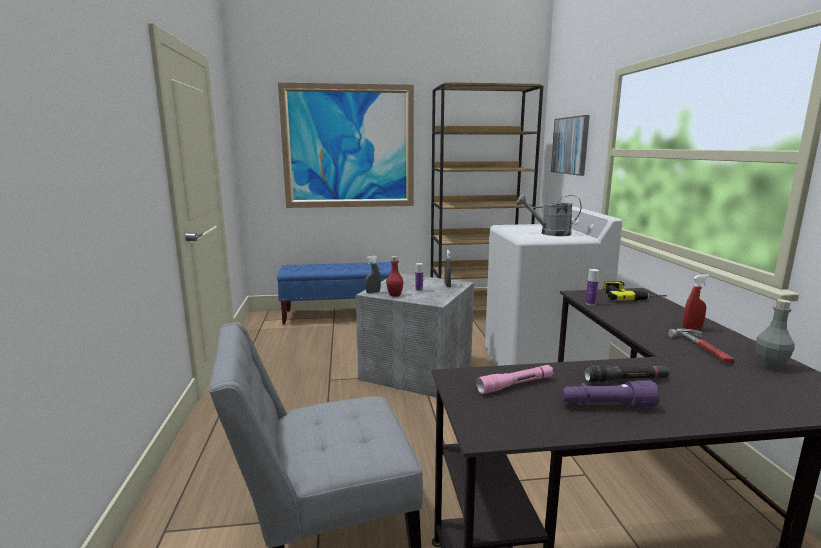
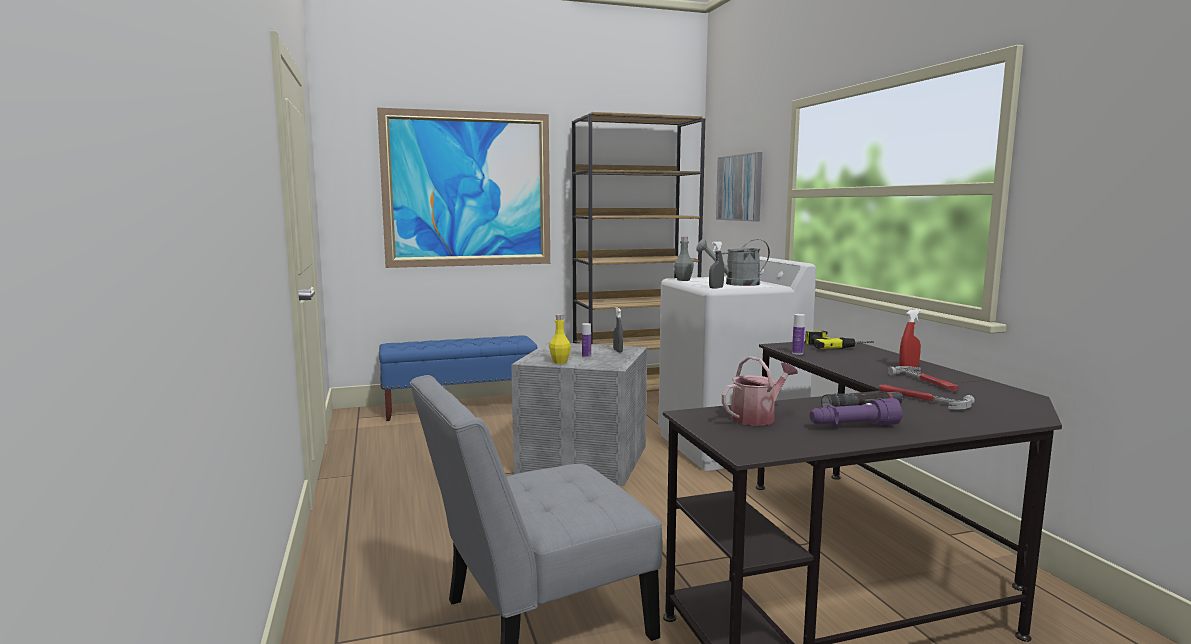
camera: 10 degrees left, 5 degrees down
(373, 292) = (531, 361): grey spray bottle -> grey spray bottle (716, 288)
(395, 294) = (560, 362): red bottle -> yellow bottle
(515, 385) = (757, 417): pink flashlight -> watering can
(692, 374) = (922, 400): none -> hammer
(770, 365) = (990, 390): grey bottle -> grey bottle (683, 280)

